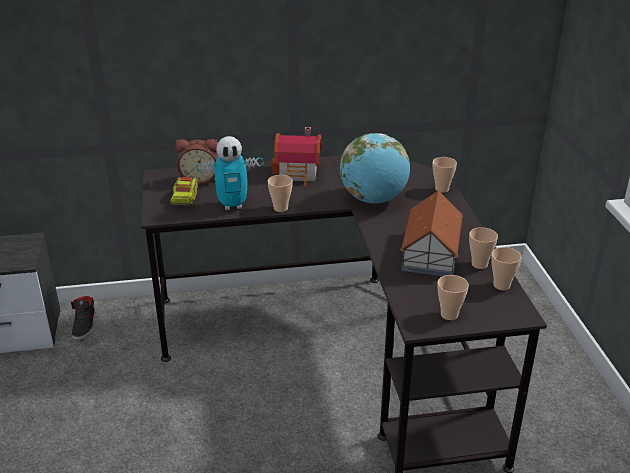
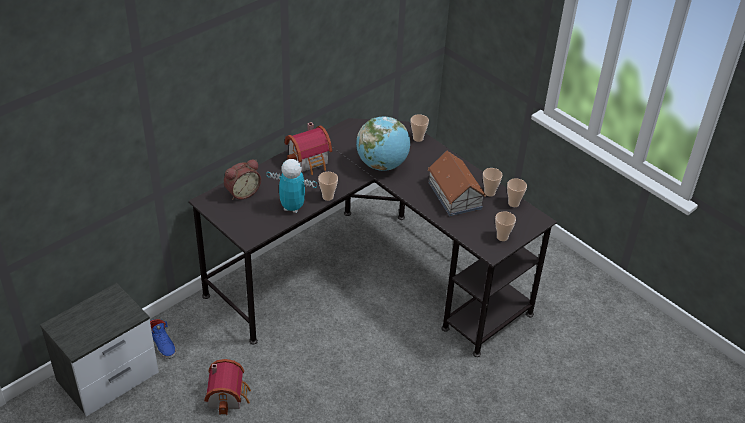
camera: 35 degrees left, 10 degrees up
(85, 325) = (163, 344): black shoe -> blue shoe
(91, 398) = (228, 395): none -> toy house
(185, 198) = (251, 215): toy truck -> none
(233, 205) = (292, 207): toy robot -> toy robot turned 120 degrees counterclockwise

